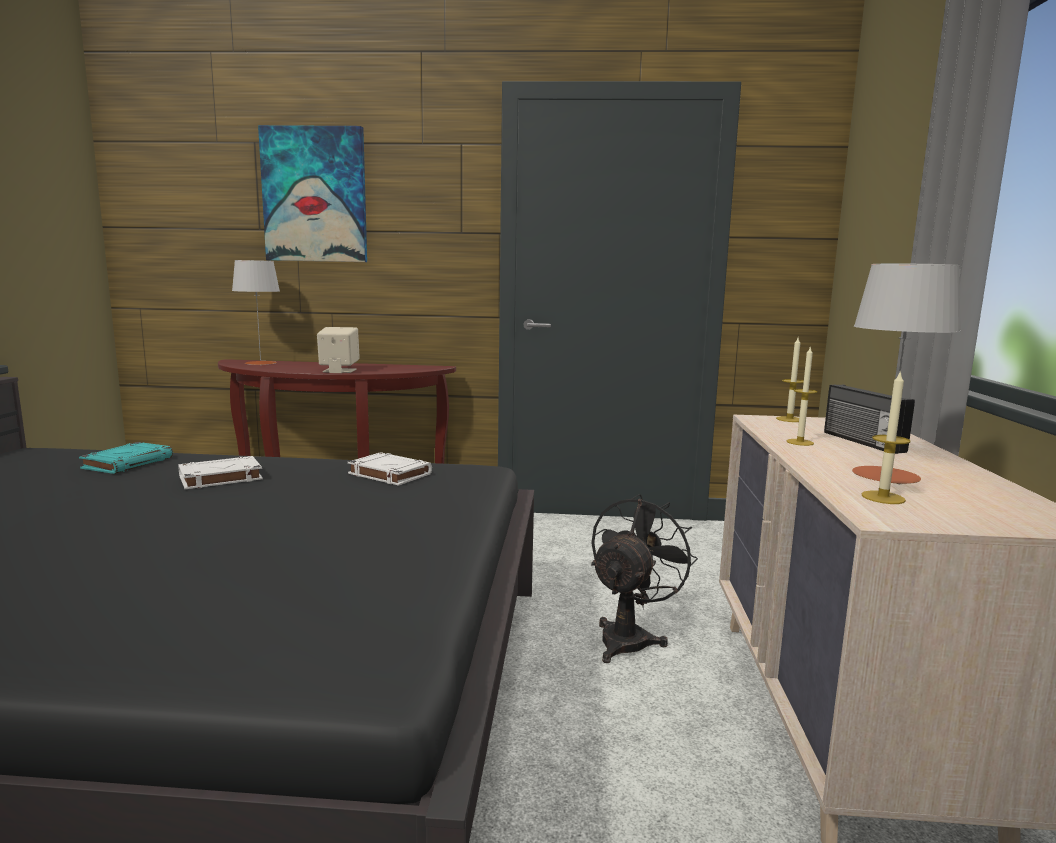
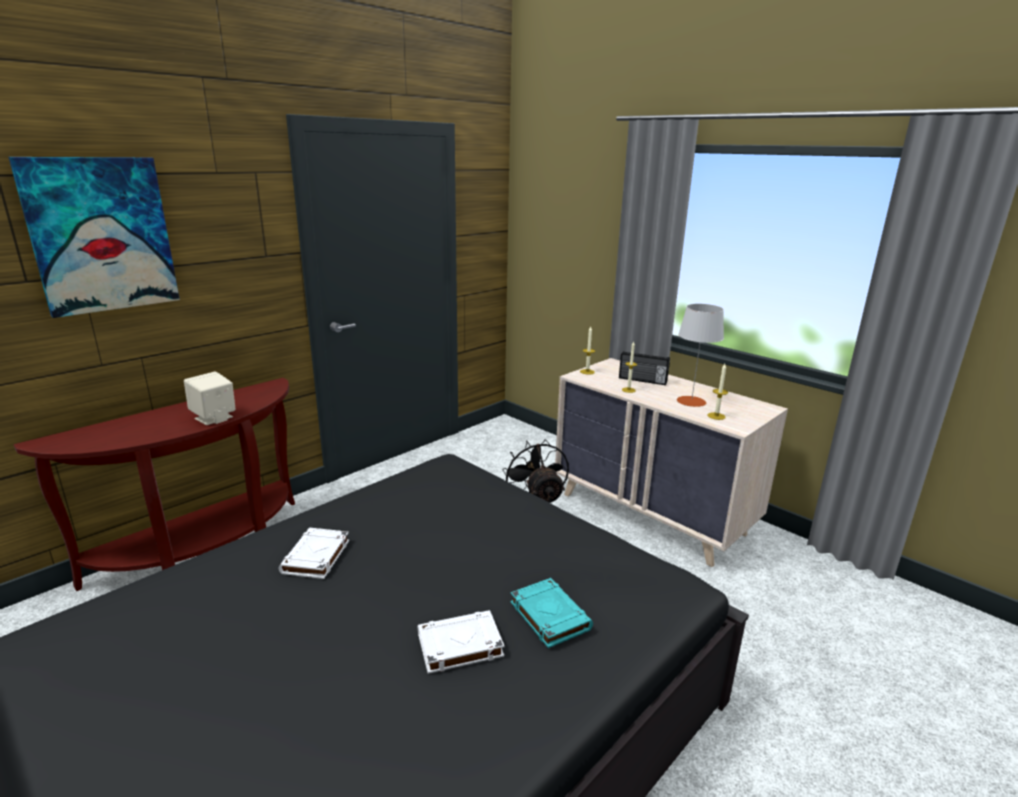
camera: 50 degrees left, 10 degrees up
(128, 463) = (187, 591): turquoise book -> turquoise book (549, 615)
(260, 363) = (90, 435): grey table lamp -> none
(389, 474) = (410, 493): white book -> white book (459, 646)

